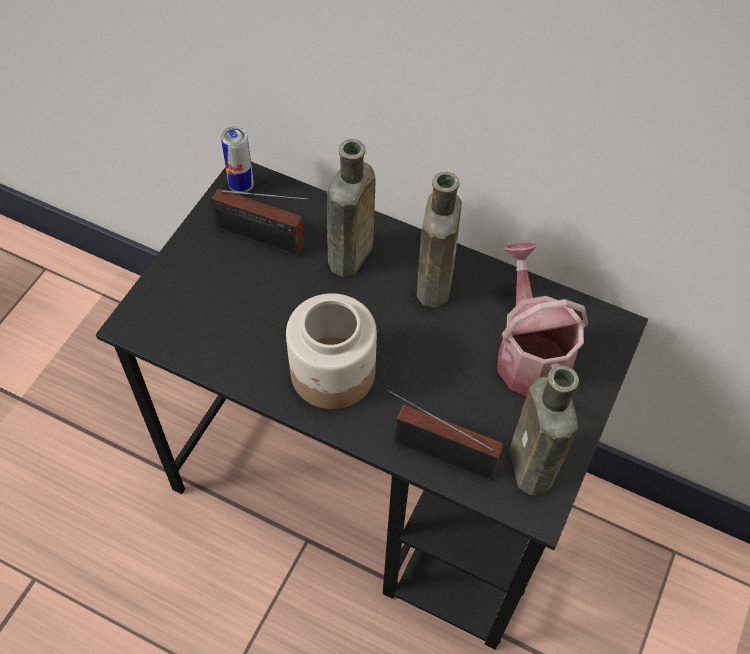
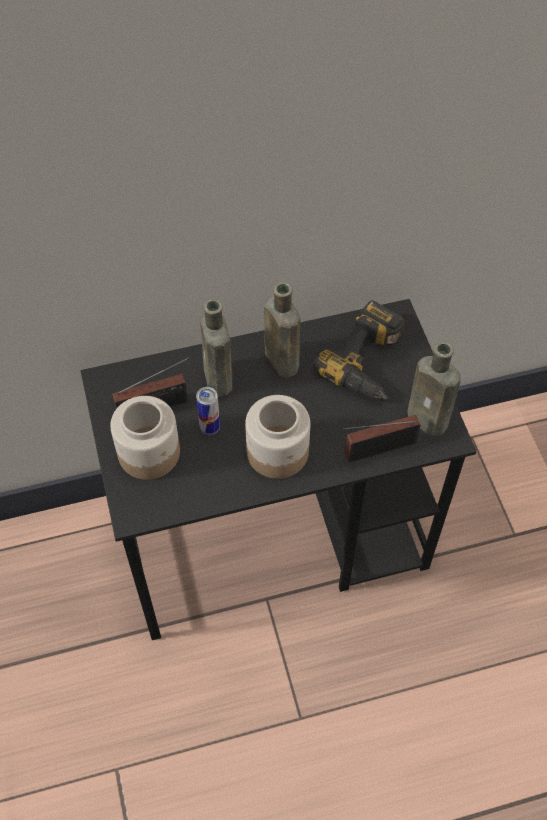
camera: 40 degrees left, 0 degrees up
(211, 278) = (150, 453): none -> jar
(241, 186) = (107, 386): can -> can (210, 428)
(530, 354) = (370, 362): watering can -> power drill

